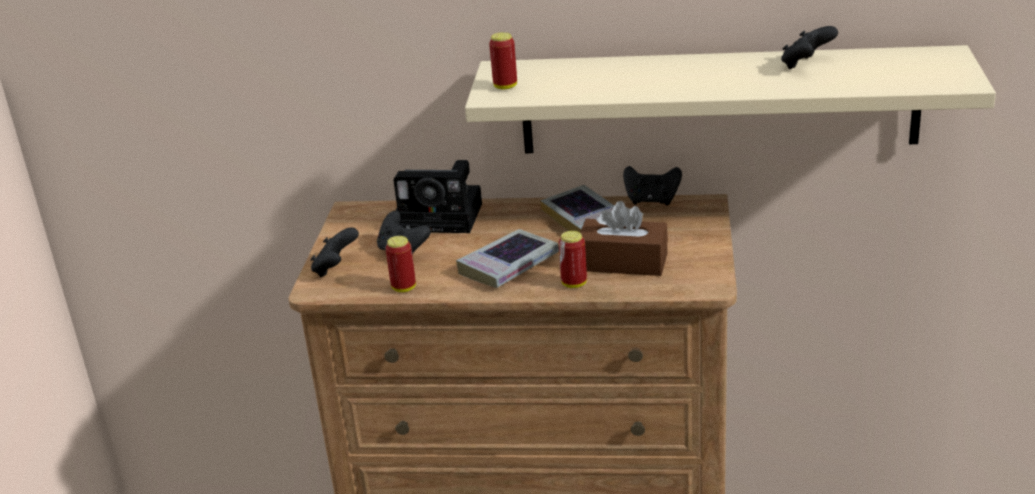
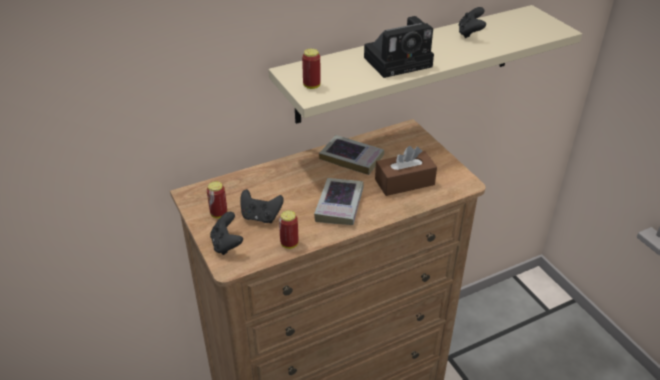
camera: 35 degrees left, 10 degrees up
(444, 217) = (261, 181): camera -> camera (400, 61)
(574, 284) = (392, 206): can -> can (219, 214)
(652, 201) = (377, 134): black game controller -> none

